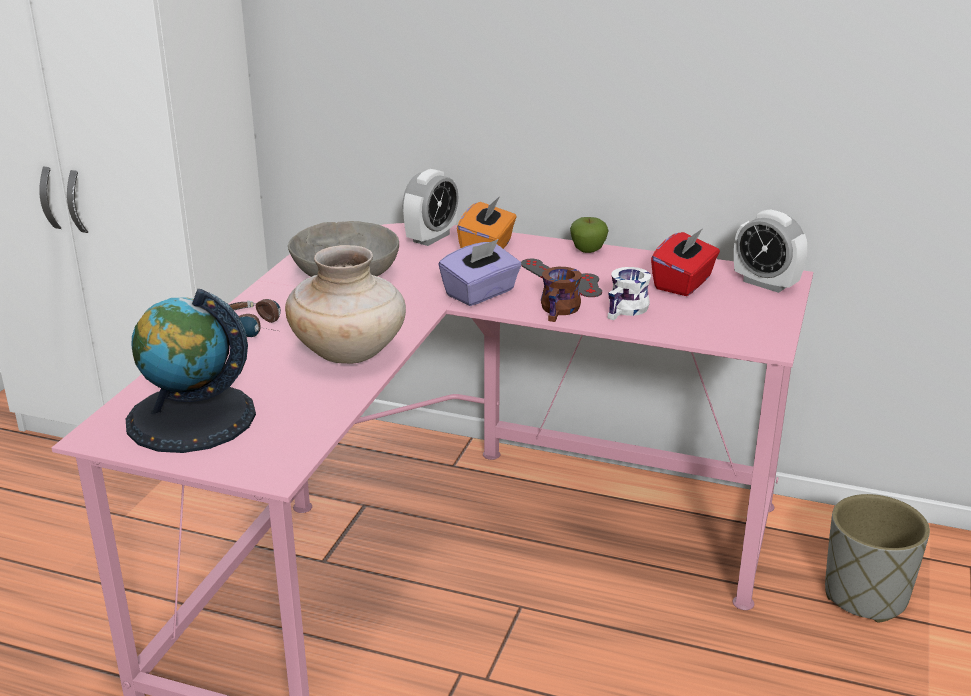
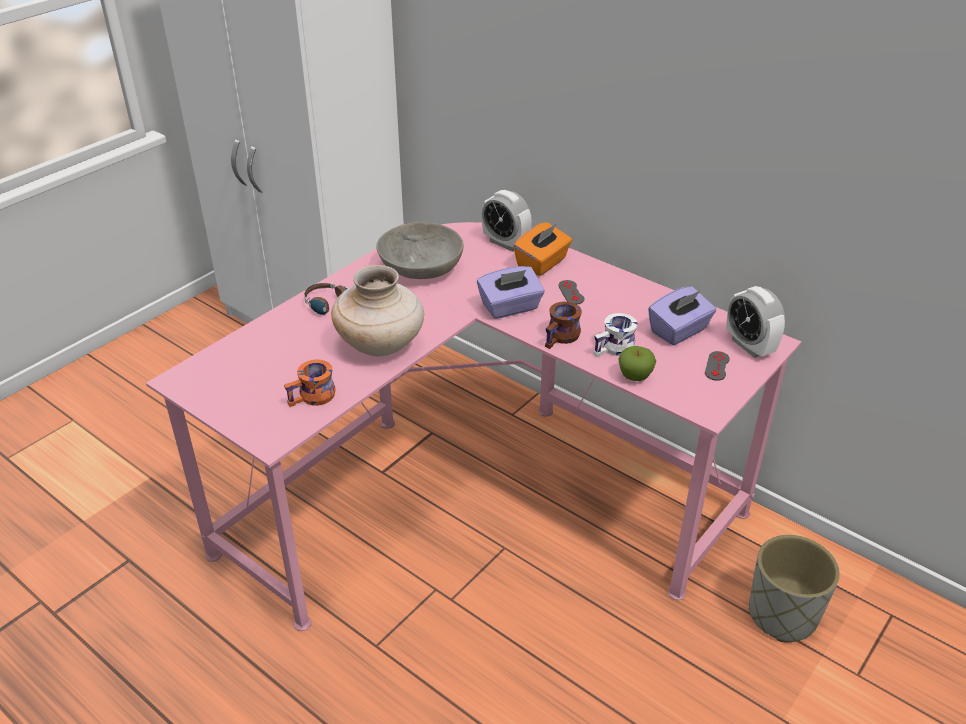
camera: 20 degrees right, 10 degrees up
(191, 418) = (243, 379): globe -> none
(300, 419) = (313, 398): none -> orange mug
(431, 238) = (505, 243): alarm clock -> alarm clock turned 75 degrees clockwise
(588, 250) = (621, 280): apple -> apple (634, 377)
(589, 285) = (599, 317): grey game controller -> grey game controller (717, 366)
(683, 283) = (679, 331): red tissue box -> purple tissue box

